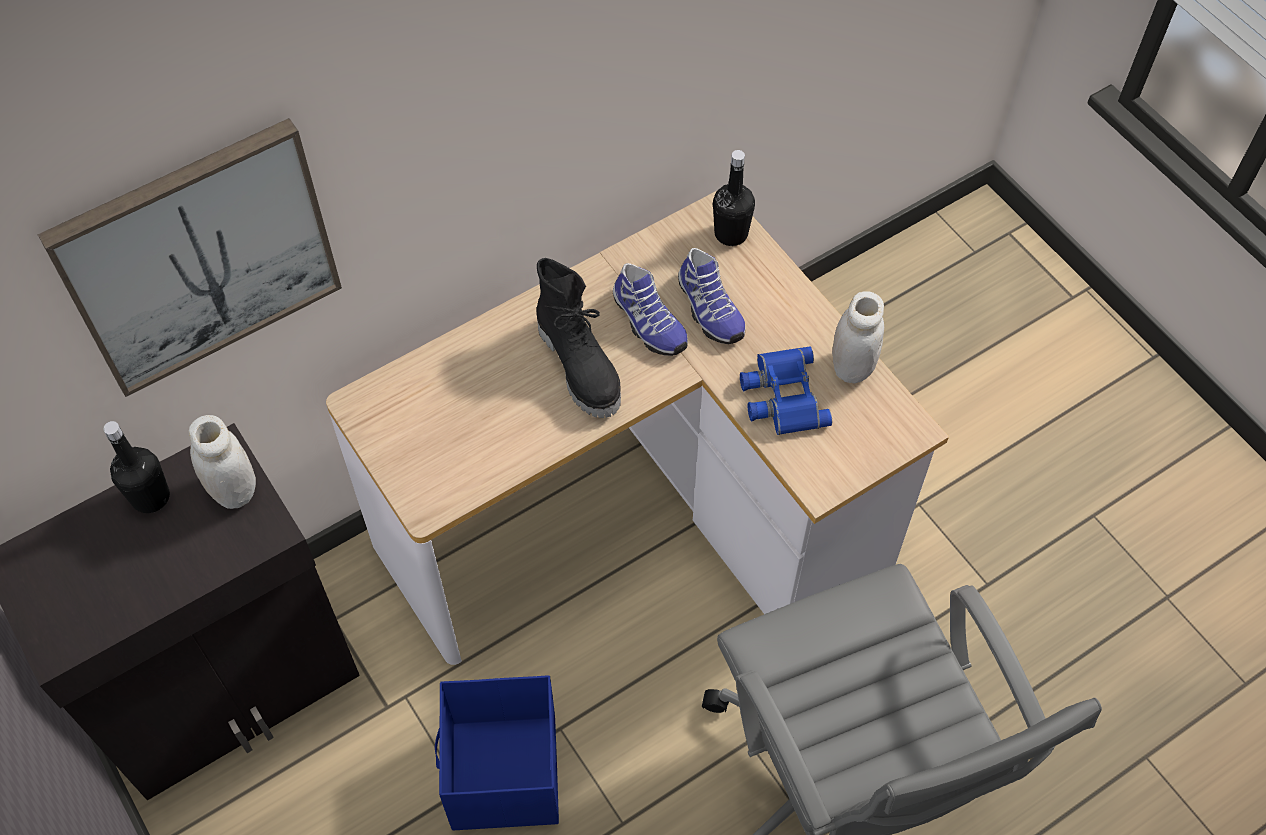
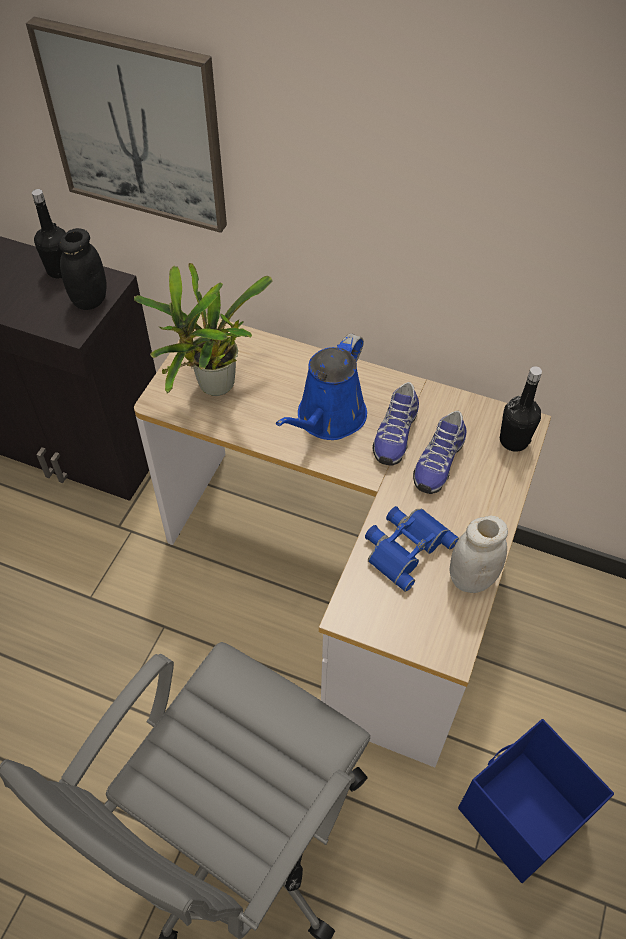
camera: 55 degrees right, 5 degrees down
(234, 490) = (90, 300): white jar -> black jar
(451, 446) = (212, 388): none -> potted plant
(503, 775) = (112, 614): blue storage box -> blue storage box (519, 815)
(581, 366) = (328, 419): black boot -> blue watering can

